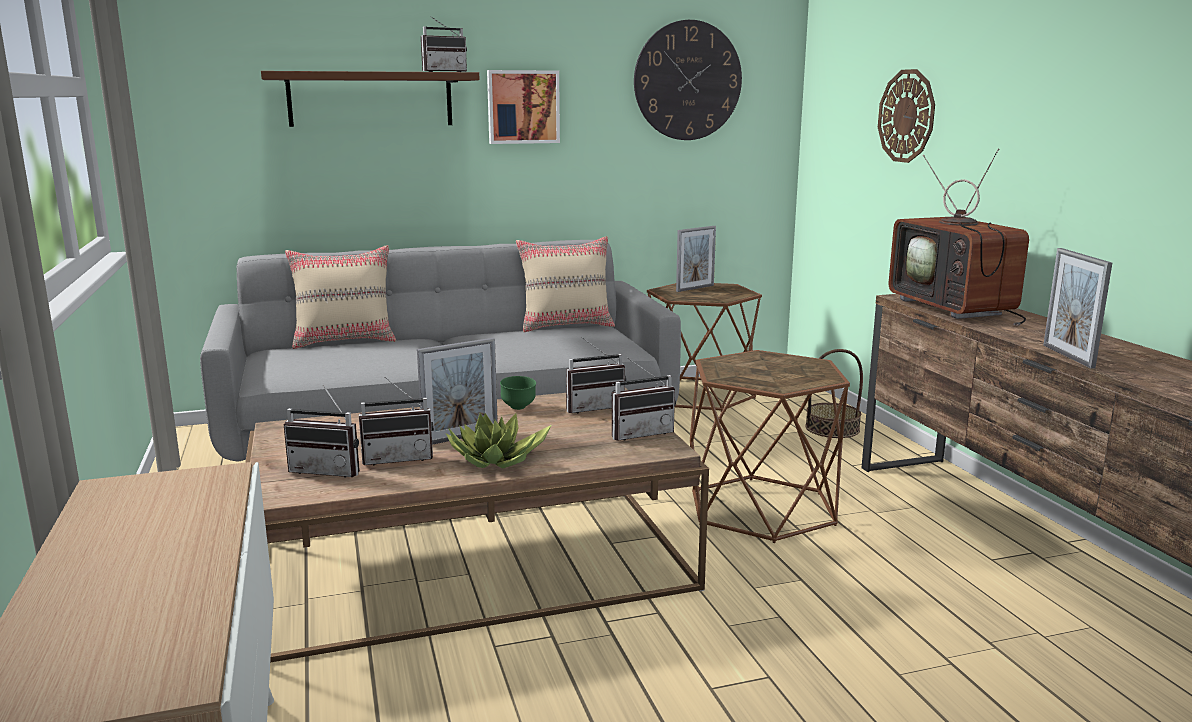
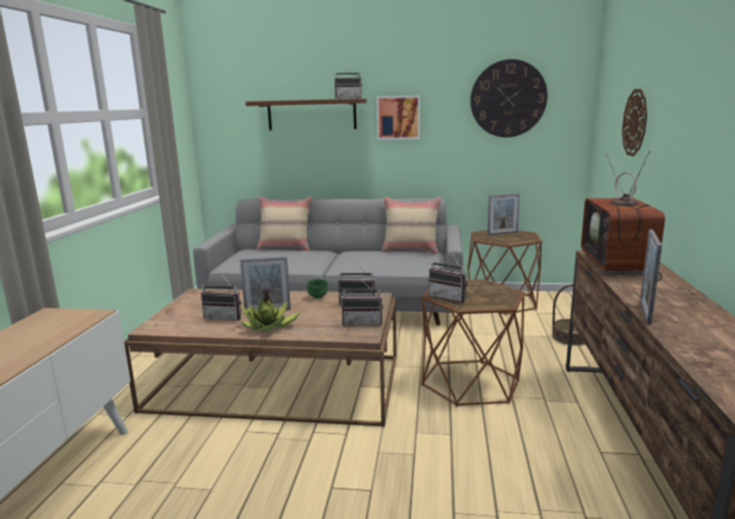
camera: 25 degrees right, 0 degrees up
(329, 470) = (187, 319): radio -> radio (449, 297)

